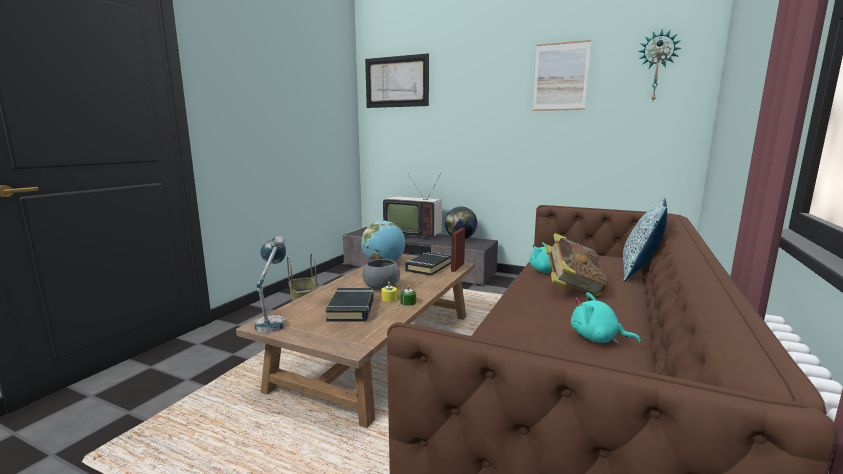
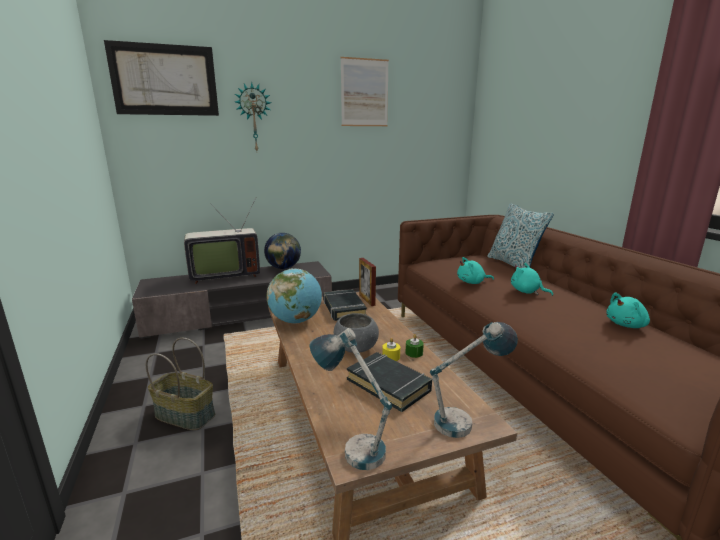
camera: 45 degrees left, 5 degrees up
(347, 341) = (466, 420): none -> table lamp
(572, 289) = (527, 292): book -> turquoise plush toy
(657, 66) = (437, 91): wall clock -> wall clock (254, 118)

